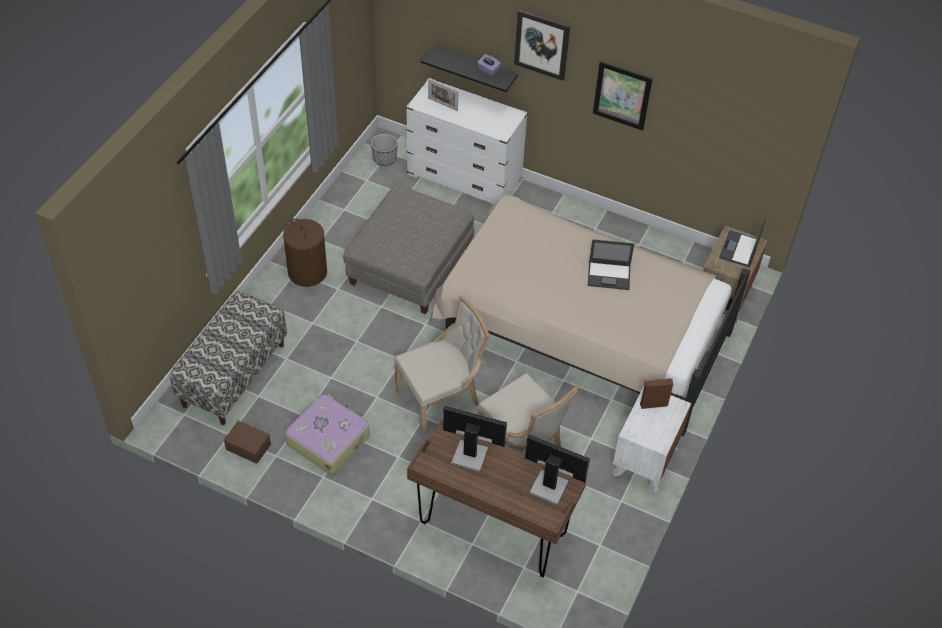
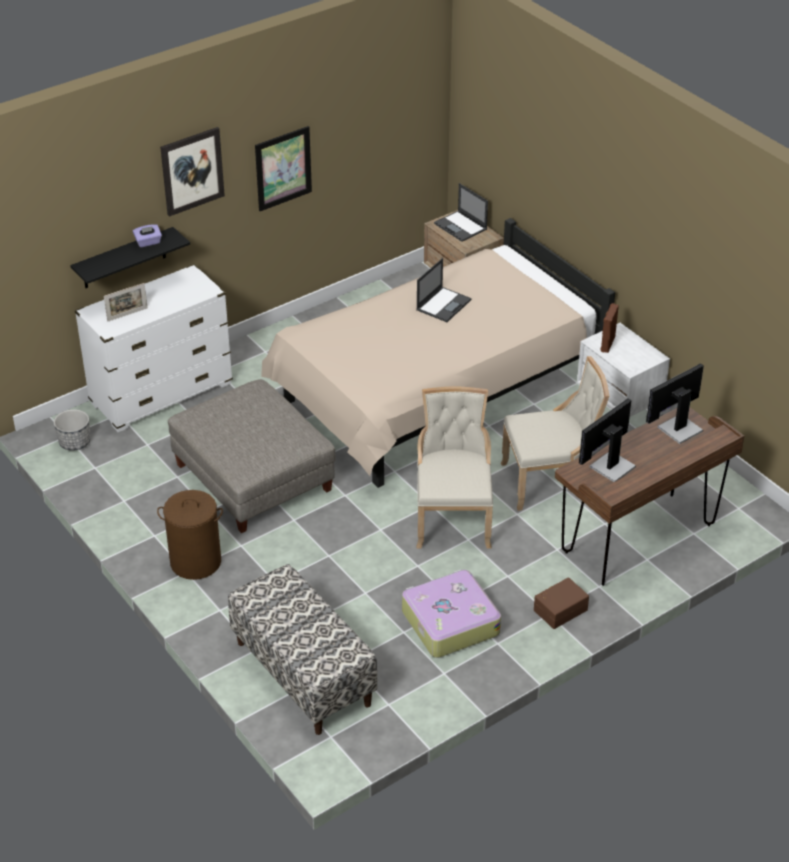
camera: 60 degrees left, 10 degrees down
(249, 446) = (415, 692): brown storage box -> brown storage box (559, 609)

